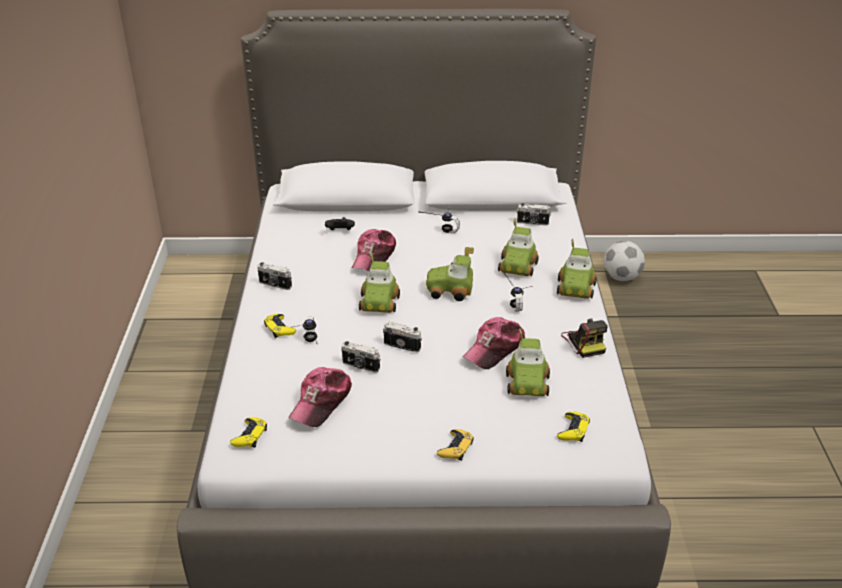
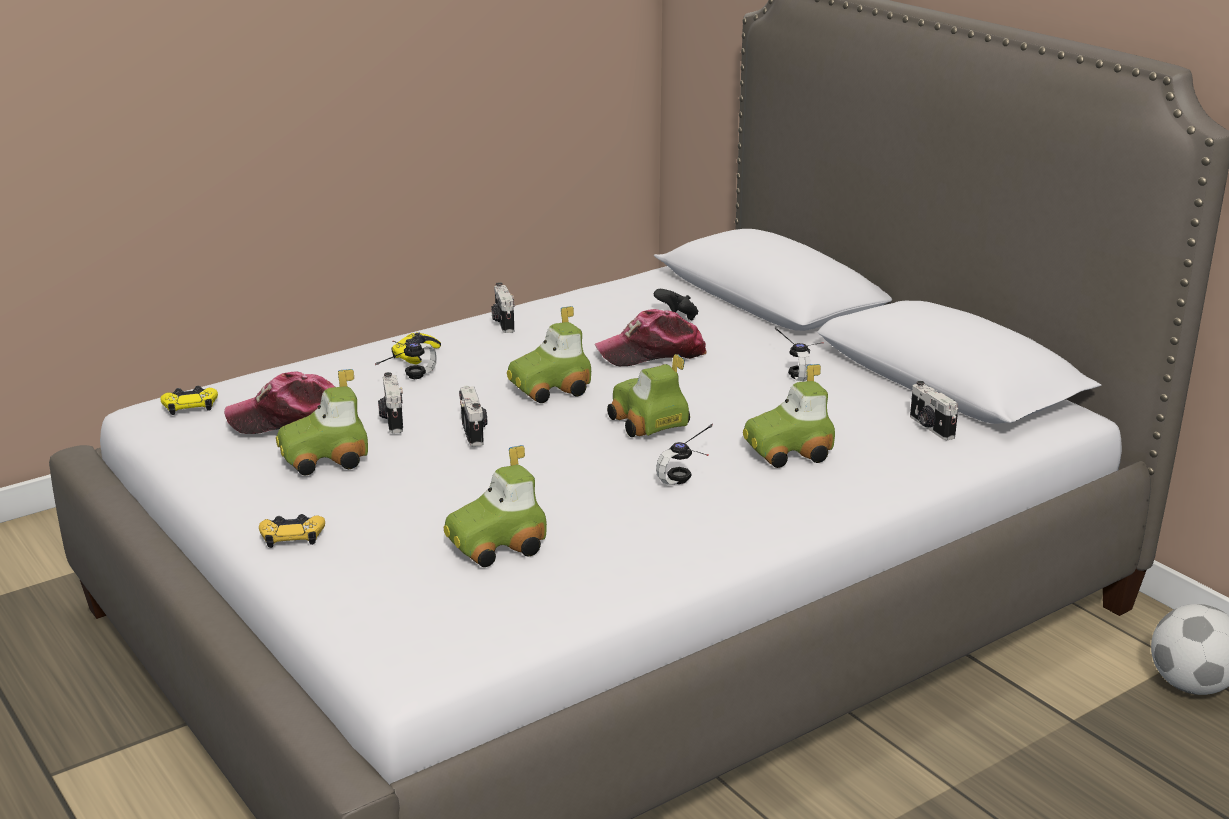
camera: 55 degrees right, 10 degrees down
(494, 349) = (550, 496): cap -> none
(573, 430) = (424, 613): yellow game controller -> none
(576, 289) = (801, 513): toy car -> toy car (325, 459)
(584, 342) = (662, 560): camera -> none

